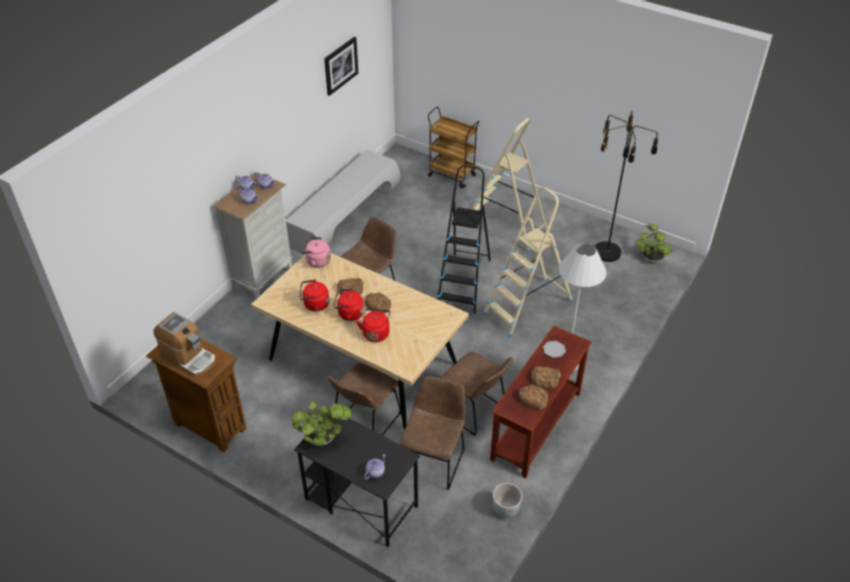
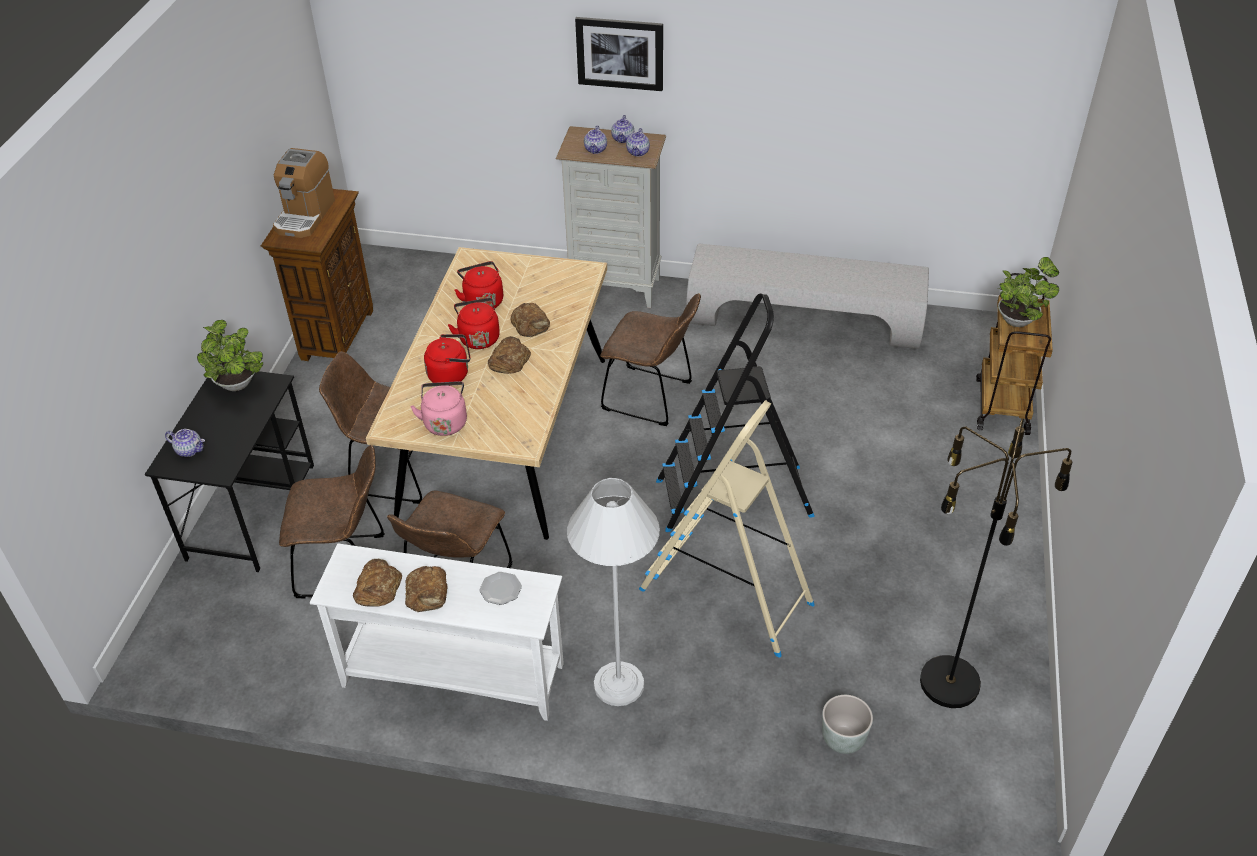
camera: 70 degrees right, 0 degrees up
(316, 261) = (573, 275): pink kettle -> pink kettle (445, 422)
(340, 65) = (915, 93): picture -> picture (620, 53)
(505, 227) = (916, 513): beige step ladder -> none
(506, 509) = (275, 677): grey planter -> grey planter (843, 740)
(536, 427) = (452, 675): brown console table -> white console table
(651, 259) = (981, 764): potted plant -> potted plant (1018, 319)

